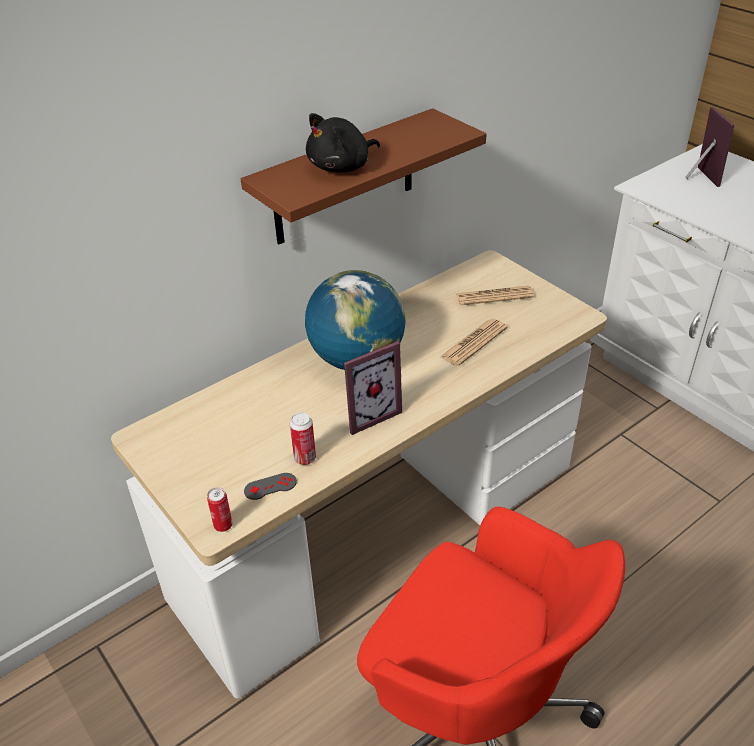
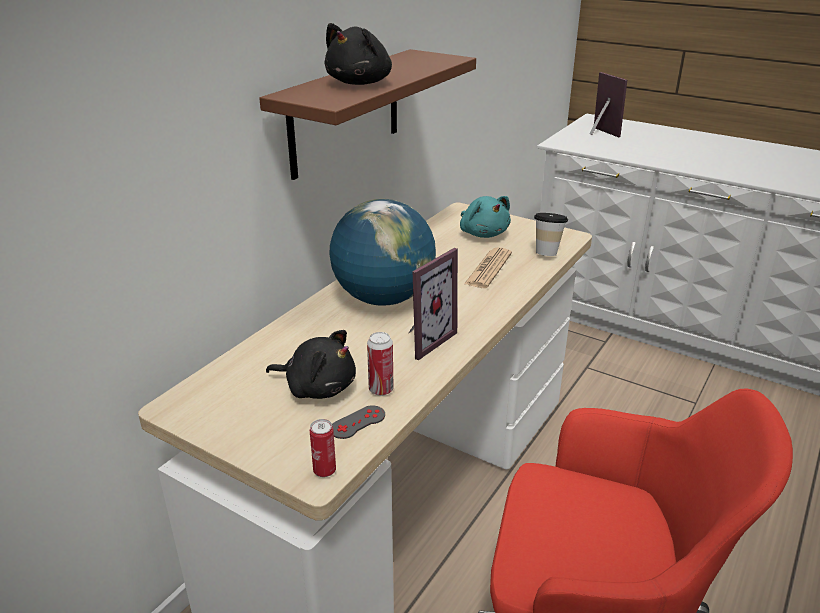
camera: 20 degrees left, 10 degrees down
(255, 444) = (318, 387): none -> black plush toy
(494, 296) = (483, 233): newspaper -> turquoise plush toy
(545, 332) = (547, 252): none -> cup

